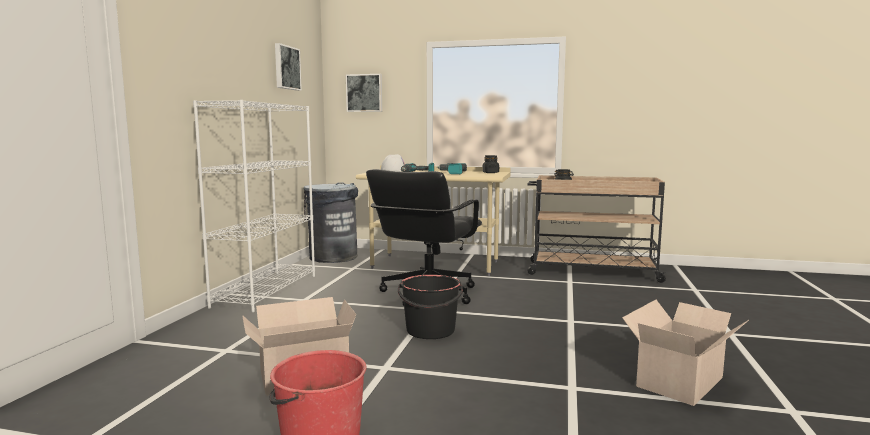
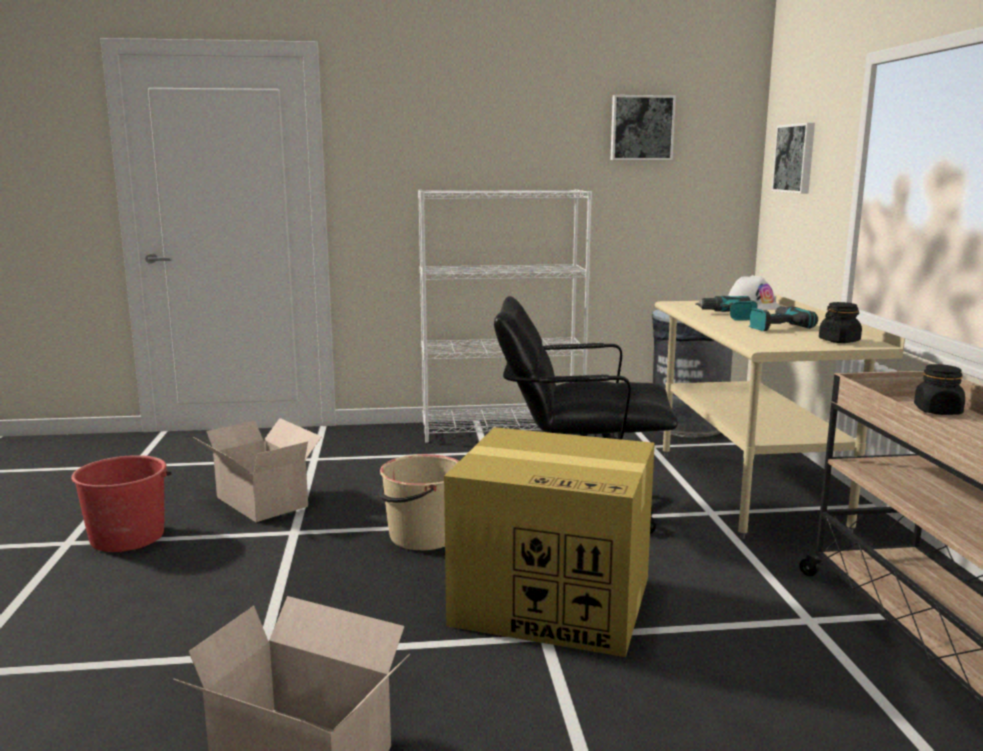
camera: 70 degrees right, 5 degrees up
(430, 331) = (422, 536): black bucket -> beige bucket
(535, 314) = (555, 601): none -> cardboard box

